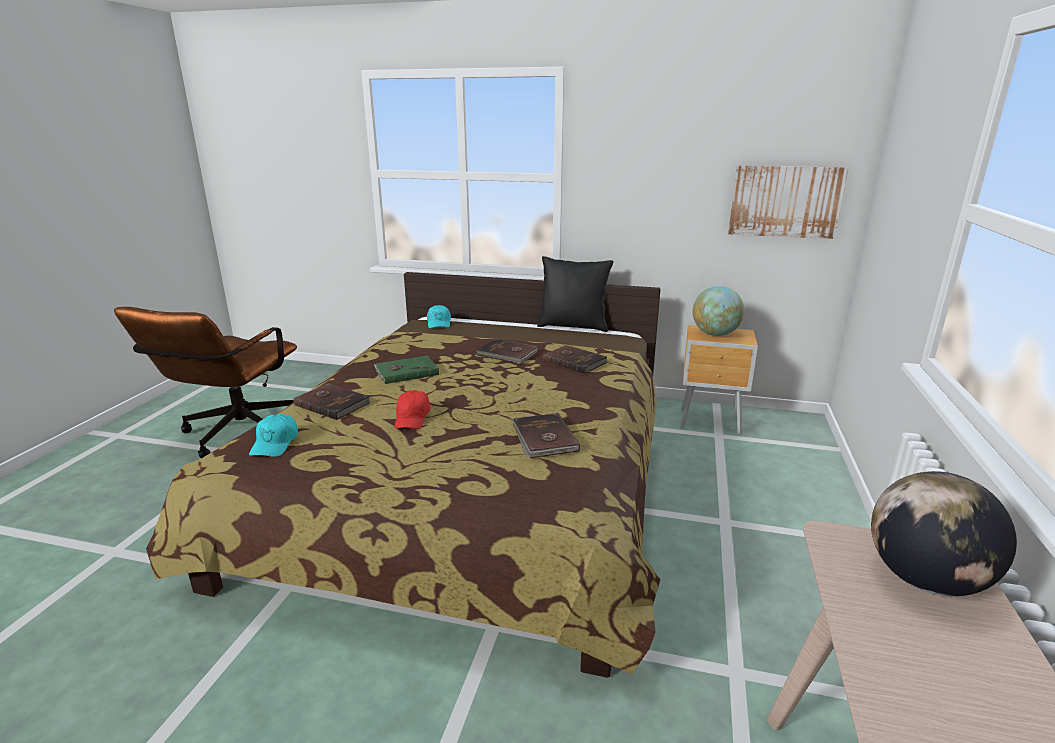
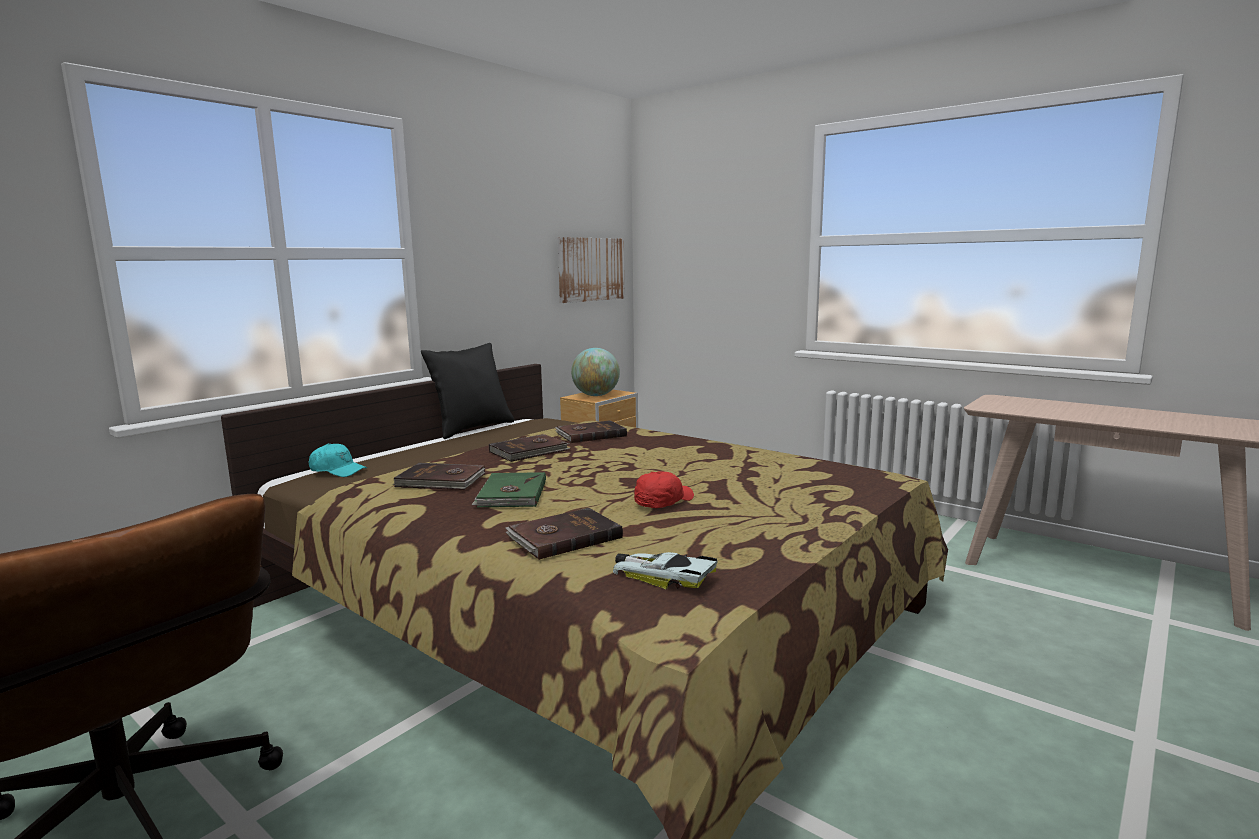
camera: 65 degrees left, 10 degrees down
(275, 443) = (662, 575): turquoise cap -> toy car
(412, 419) = (663, 502): red cap -> red cap turned 75 degrees counterclockwise
(543, 439) = (758, 464): brown book -> brown book (441, 481)
(924, 579) = (1023, 403): globe -> none

